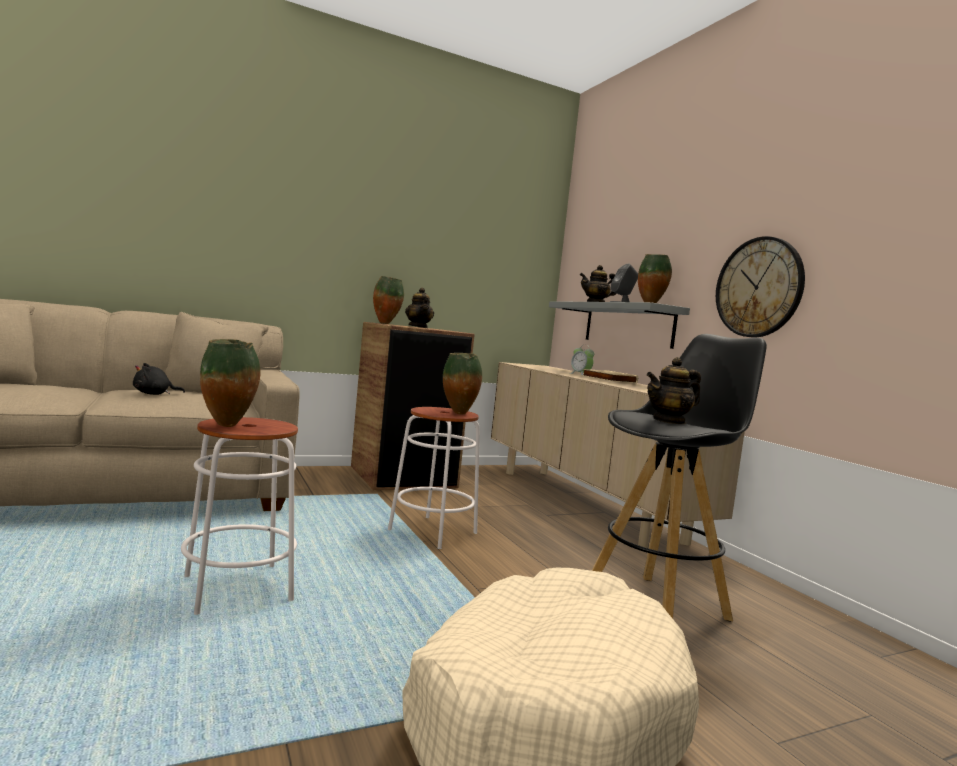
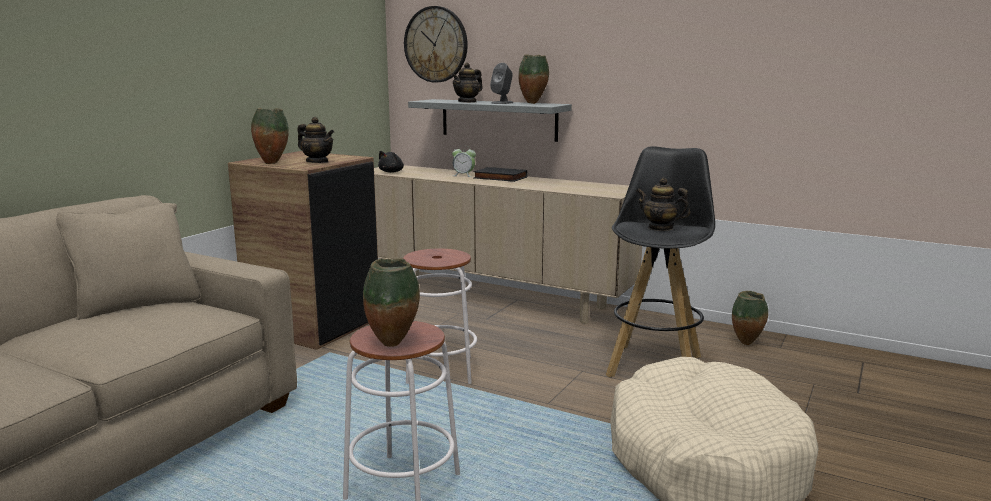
camera: 35 degrees left, 10 degrees up
(154, 394) = (112, 329): black plush toy -> black plush toy (392, 172)
(459, 414) = (452, 255): vase -> vase (747, 344)
(607, 379) = (499, 178): beige book -> black book
(669, 421) = (660, 228): teapot -> teapot turned 90 degrees clockwise
(759, 287) = (641, 88): wall clock -> wall clock (436, 44)

